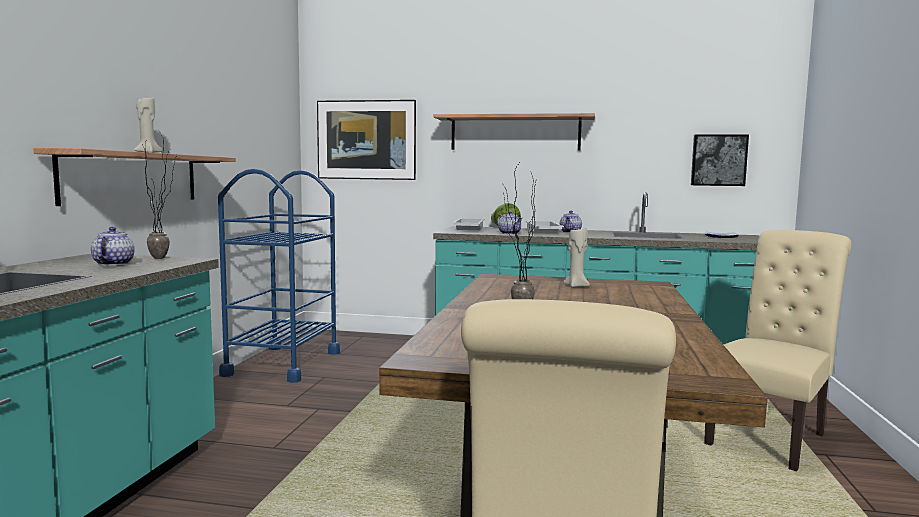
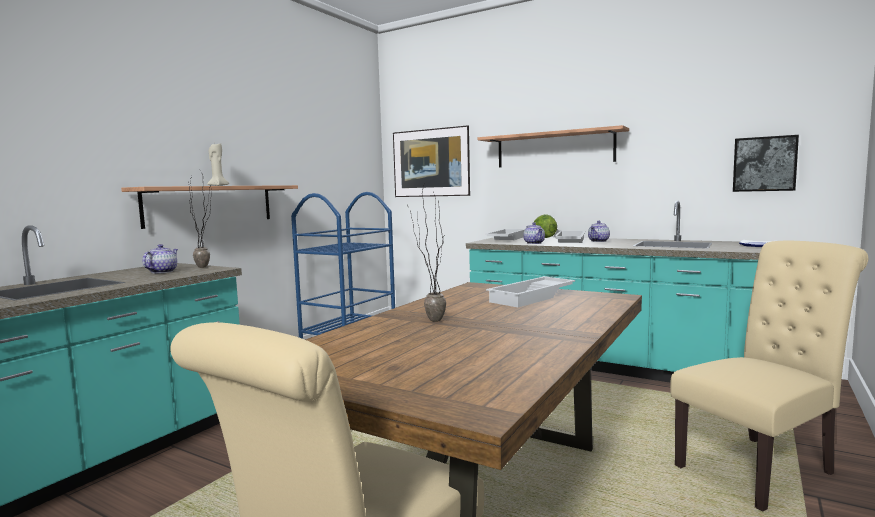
camera: 20 degrees right, 0 degrees up
(576, 286) = (532, 297): beige candle -> white tray

